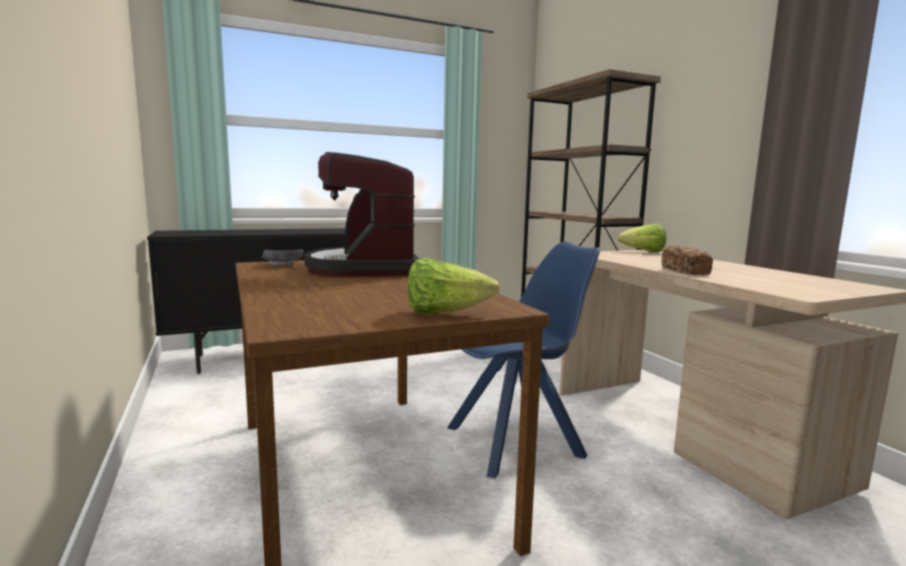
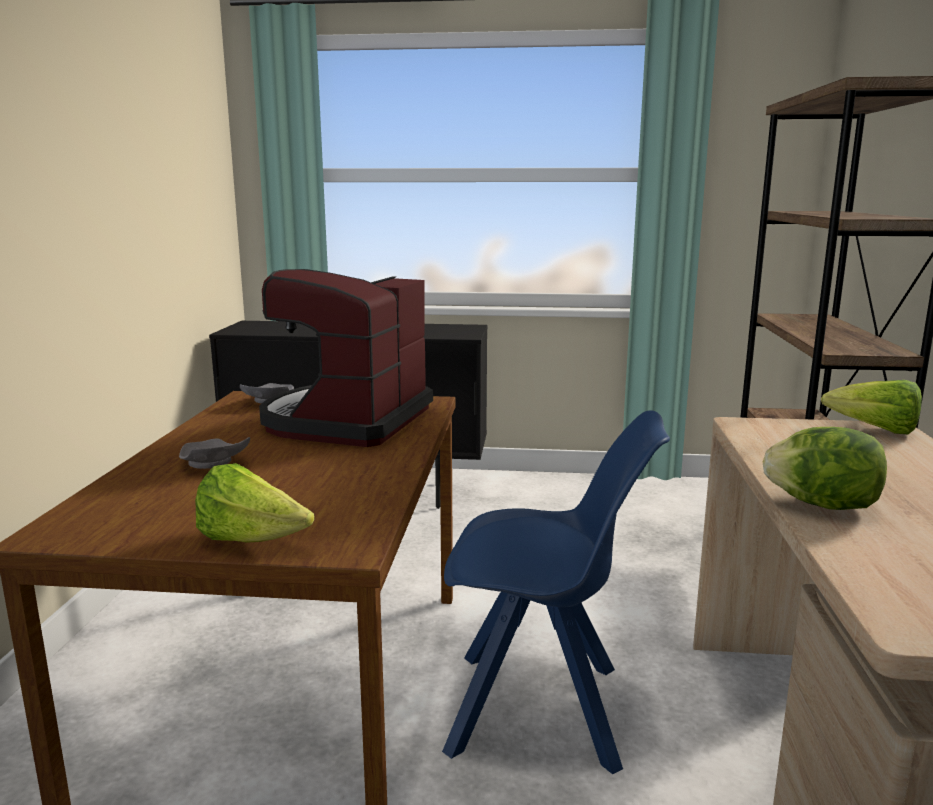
camera: 30 degrees right, 5 degrees up
(320, 290) = (212, 464): none -> grey plate
(685, 271) = (822, 505): bread -> lettuce

